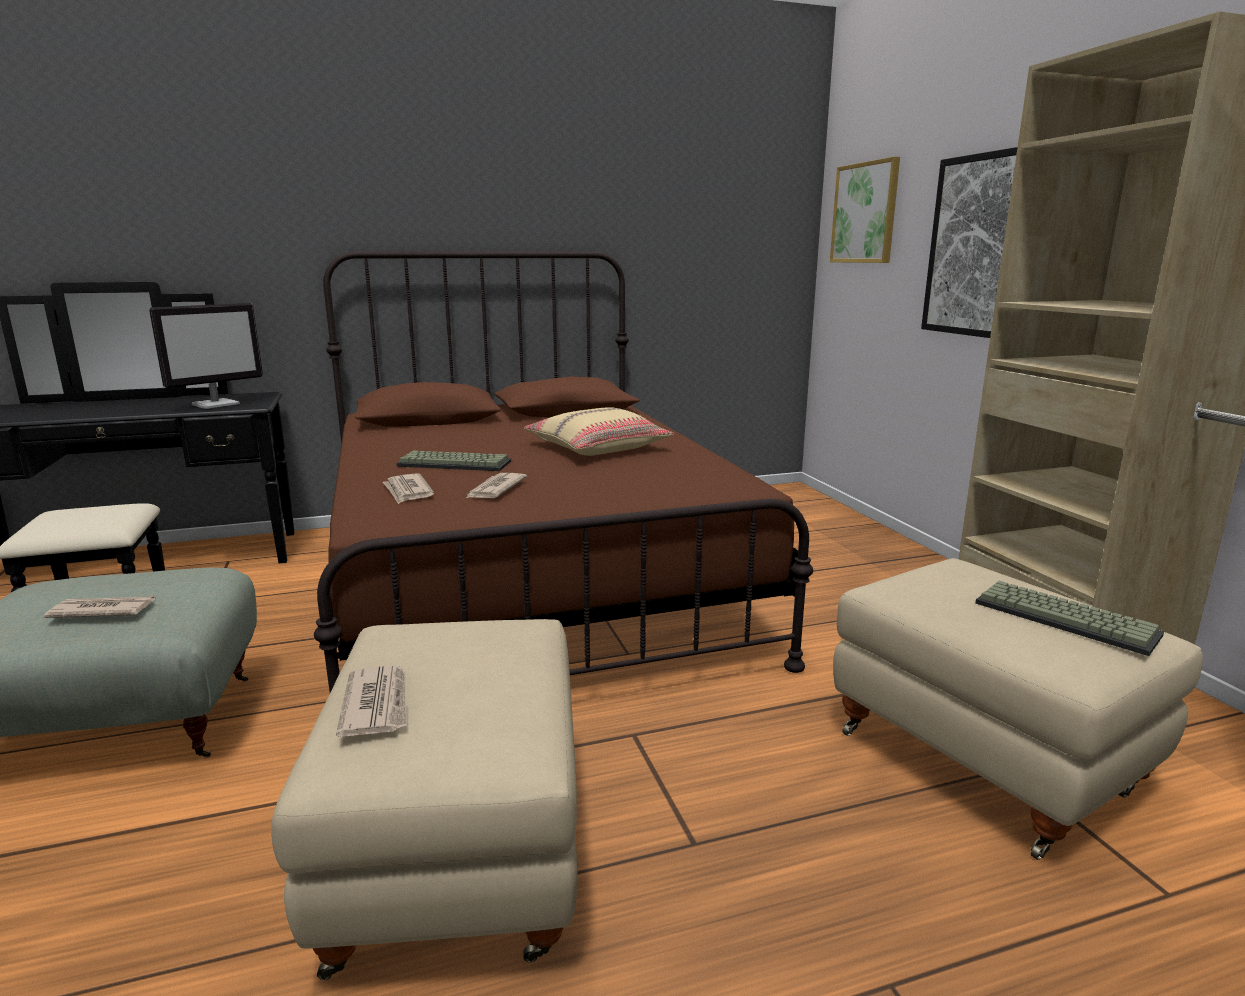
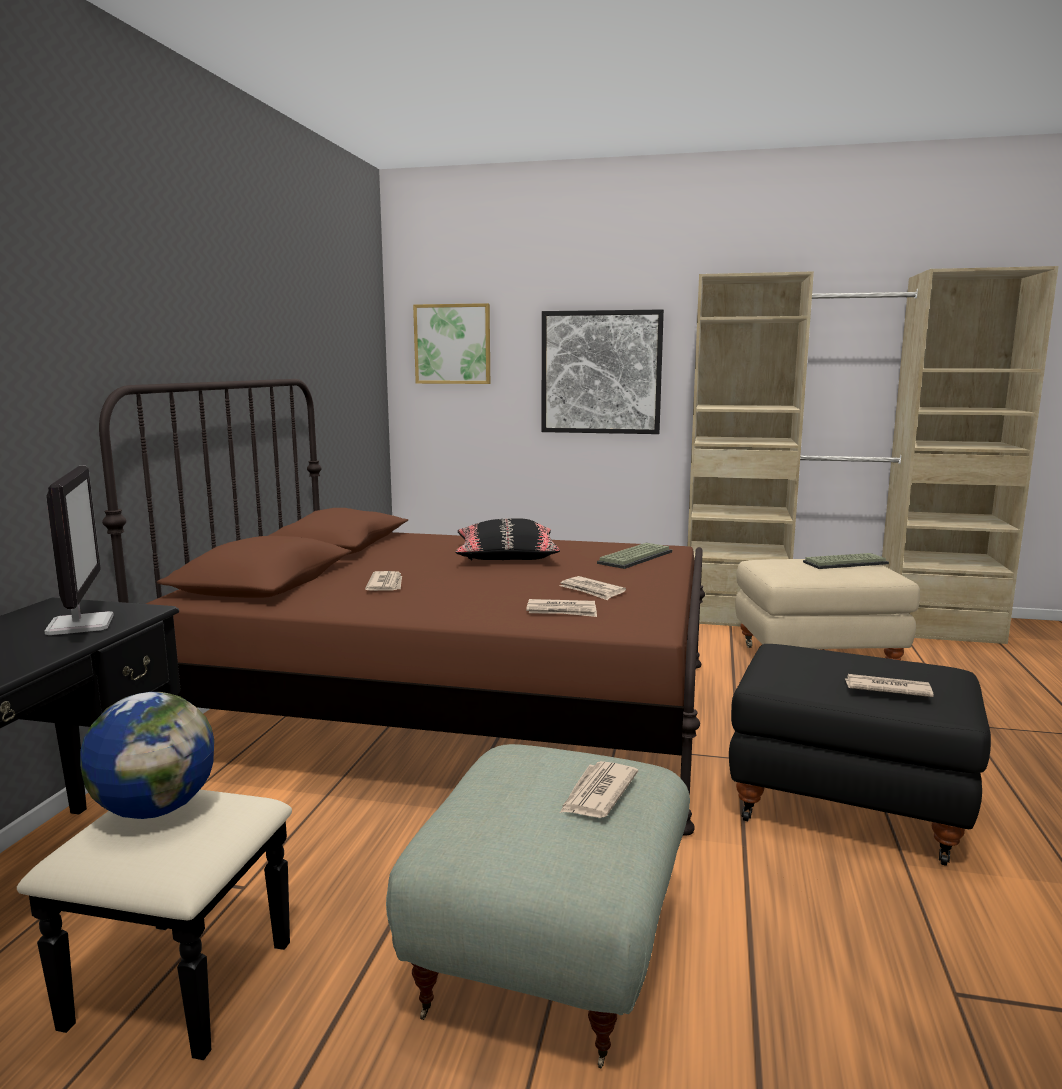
camera: 60 degrees left, 5 degrees down
(99, 510) = (155, 809): none -> globe
(447, 439) = (386, 584): none -> newspaper
(456, 463) = (488, 591): keyboard -> keyboard (634, 557)
(462, 861) = (848, 805): beige ottoman -> black ottoman
(598, 447) = (506, 556): beige pillow -> black pillow

